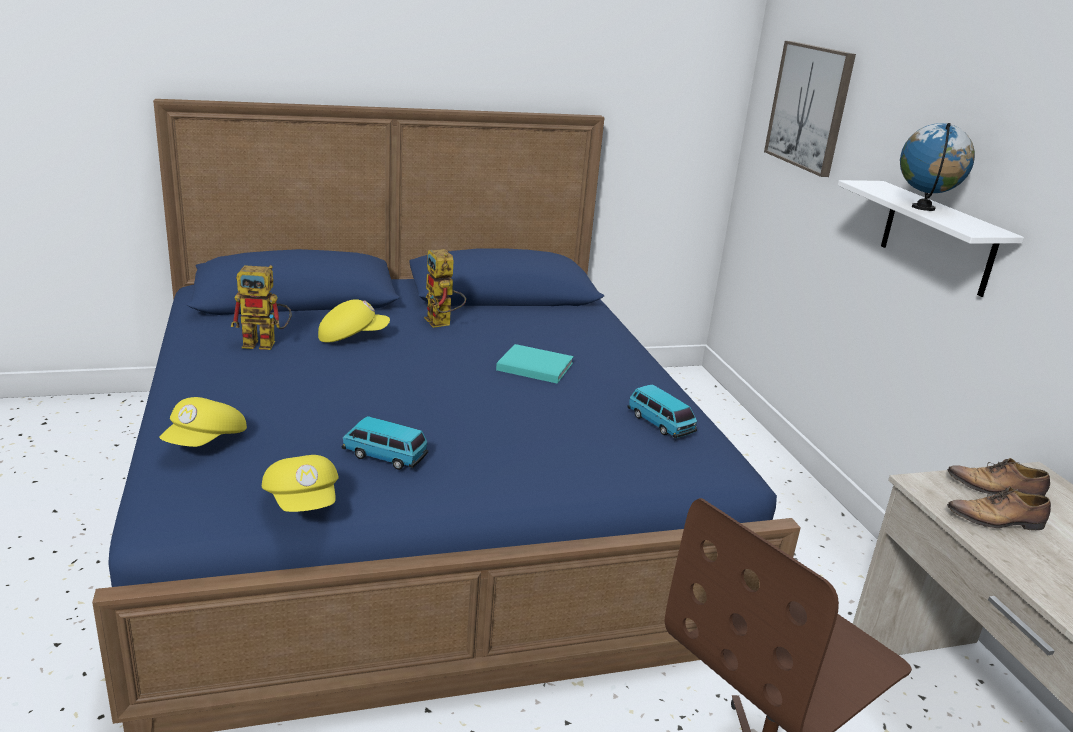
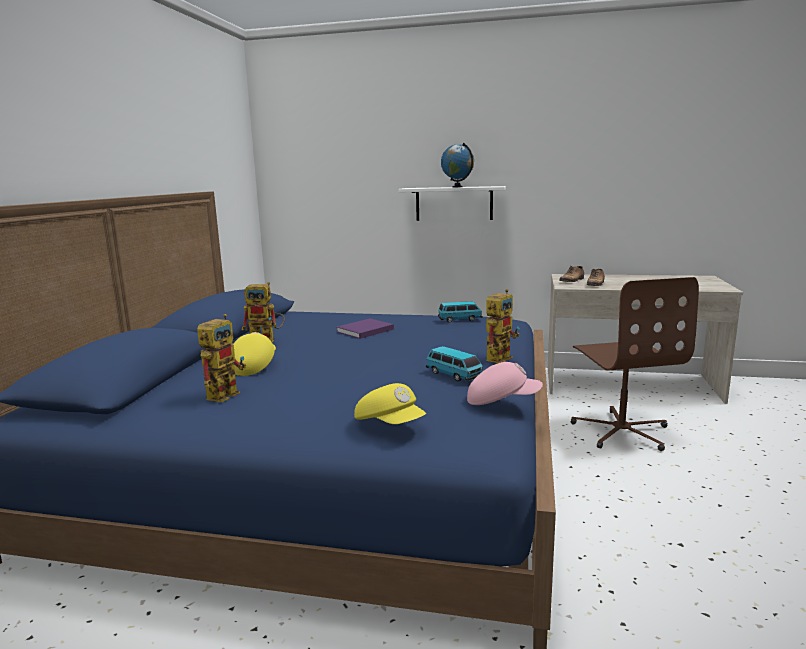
camera: 60 degrees left, 10 degrees down
(304, 502) = (502, 401): yellow cap -> pink cap
(384, 456) = (454, 375): toy car -> toy car turned 90 degrees counterclockwise
(492, 481) = (500, 357): none -> toy robot
(532, 366) = (363, 331): turquoise book -> purple book
(809, 107) = (324, 165): picture -> none

